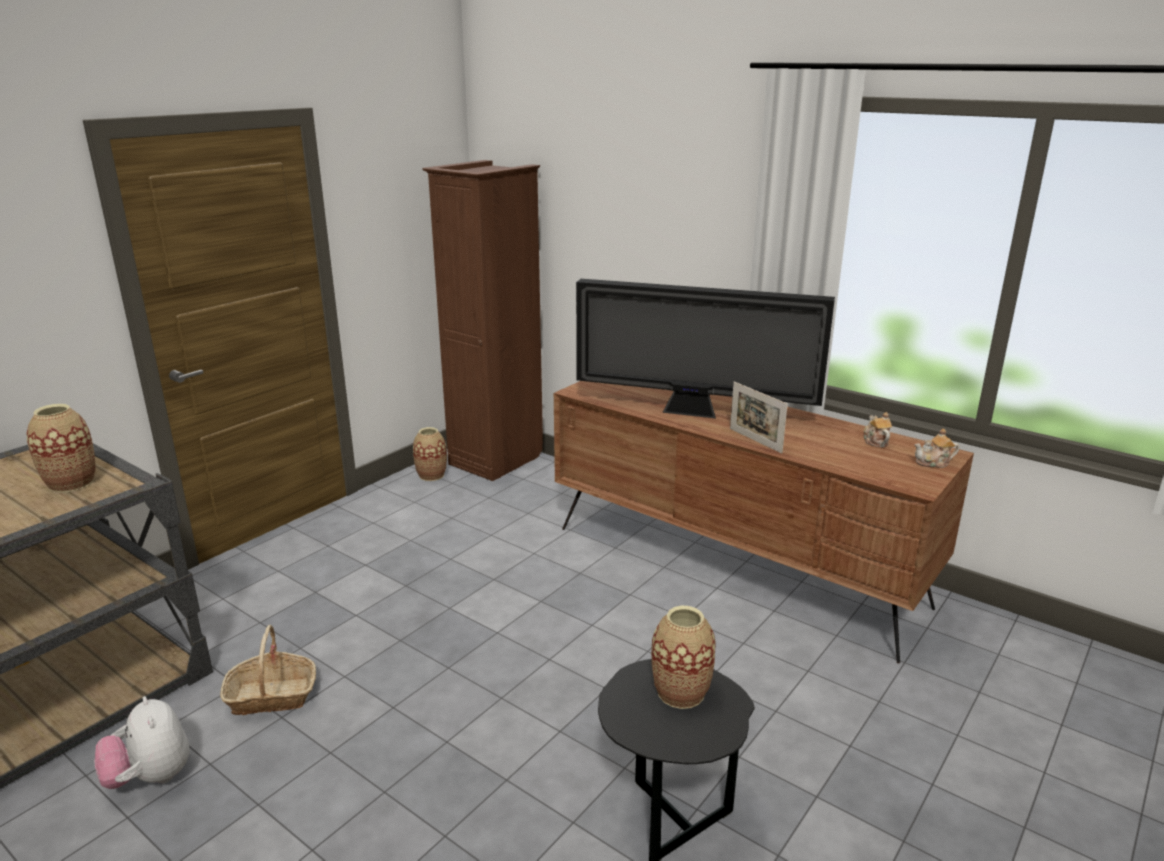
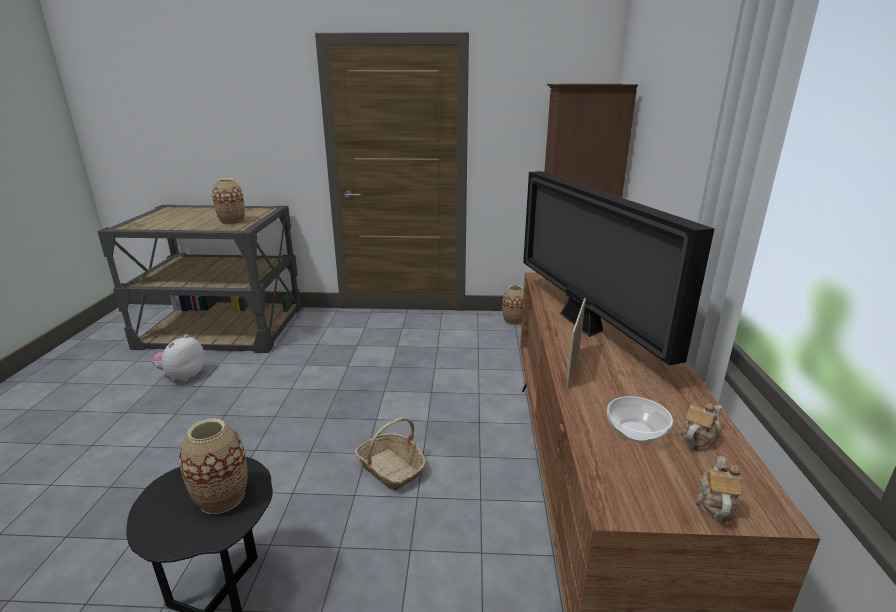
camera: 55 degrees right, 0 degrees up
(272, 696) = (260, 376): basket -> basket (391, 469)
(853, 454) = (635, 431): none -> bowl
(934, 463) = (715, 503): teapot -> teapot turned 60 degrees clockwise

